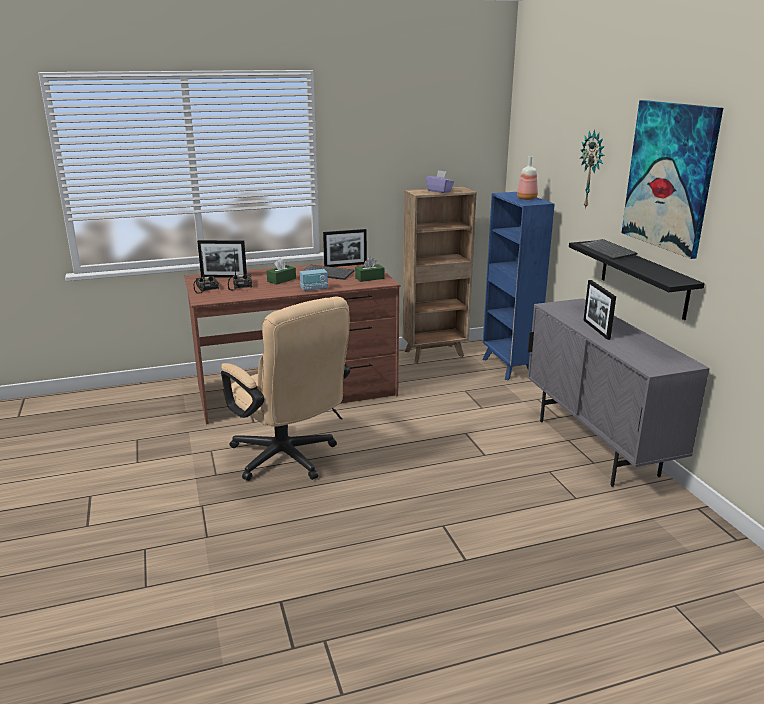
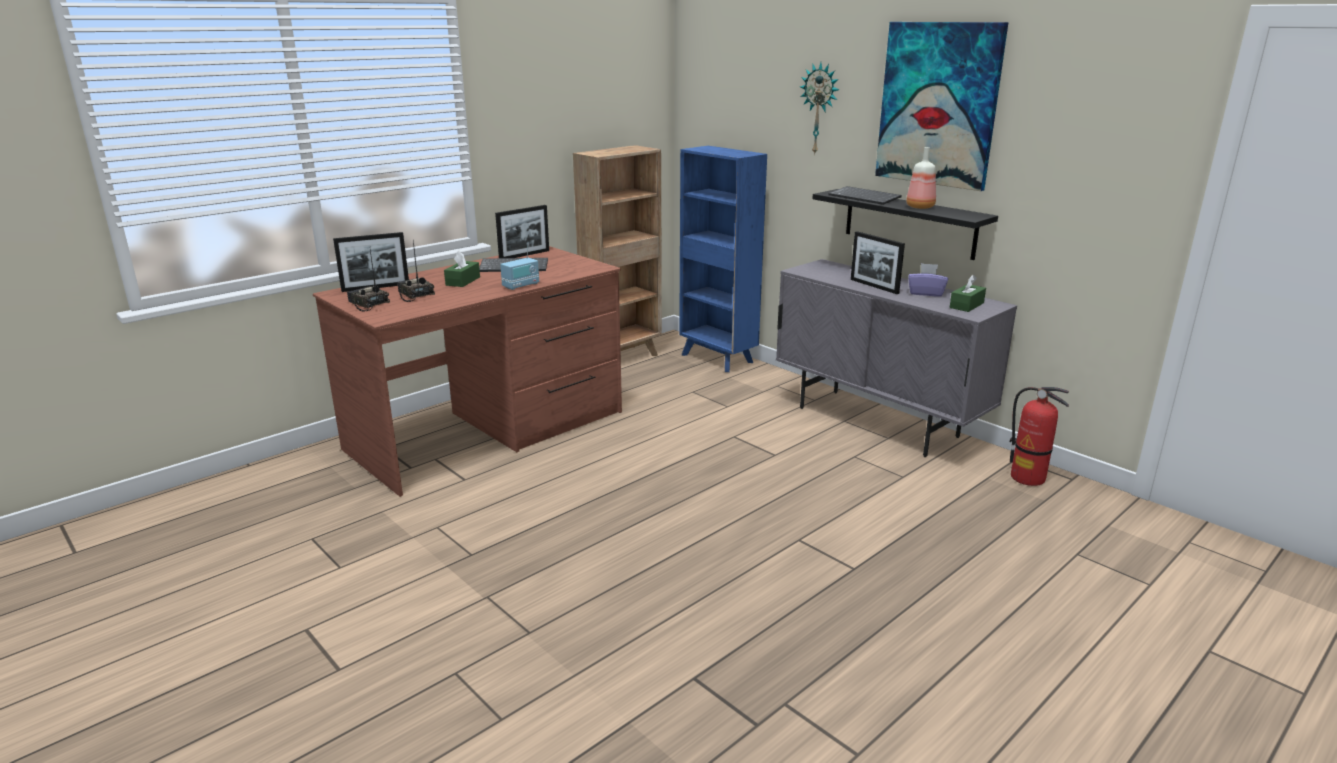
camera: 25 degrees left, 0 degrees up
(289, 460) = (554, 513): beige office chair -> none
(369, 278) = (575, 265): green tissue box -> green tissue box (966, 305)
(439, 191) = (618, 151): purple tissue box -> purple tissue box (926, 293)
(527, 199) = (730, 151): bottle -> bottle (921, 207)
(692, 528) = (1028, 478): none -> fire extinguisher

